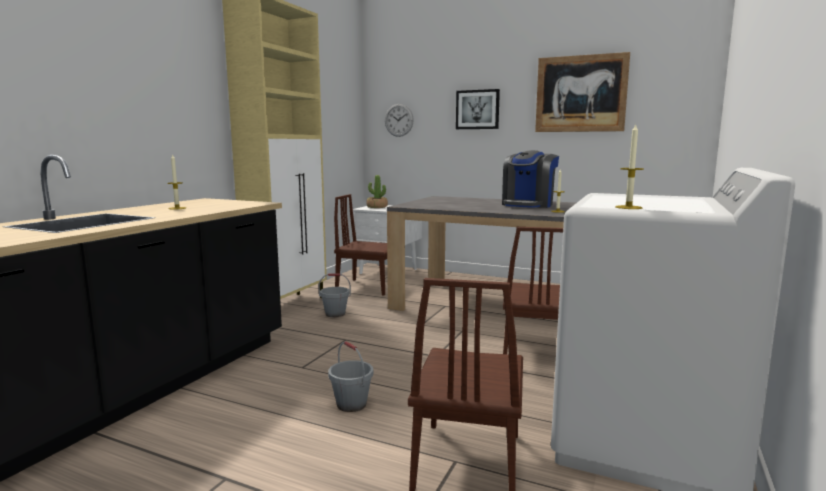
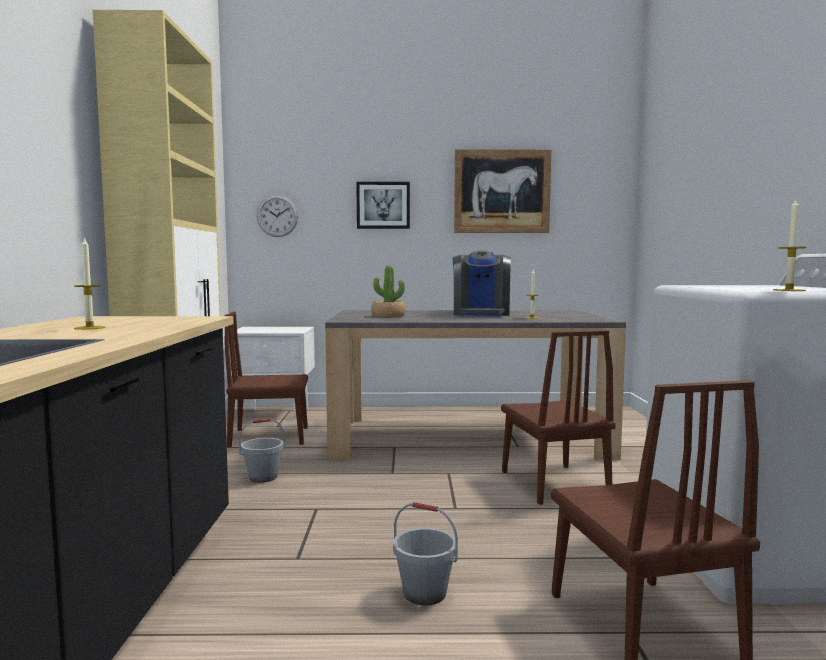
camera: 25 degrees left, 5 degrees down
(377, 207) = (255, 329): potted plant -> potted plant (388, 316)

